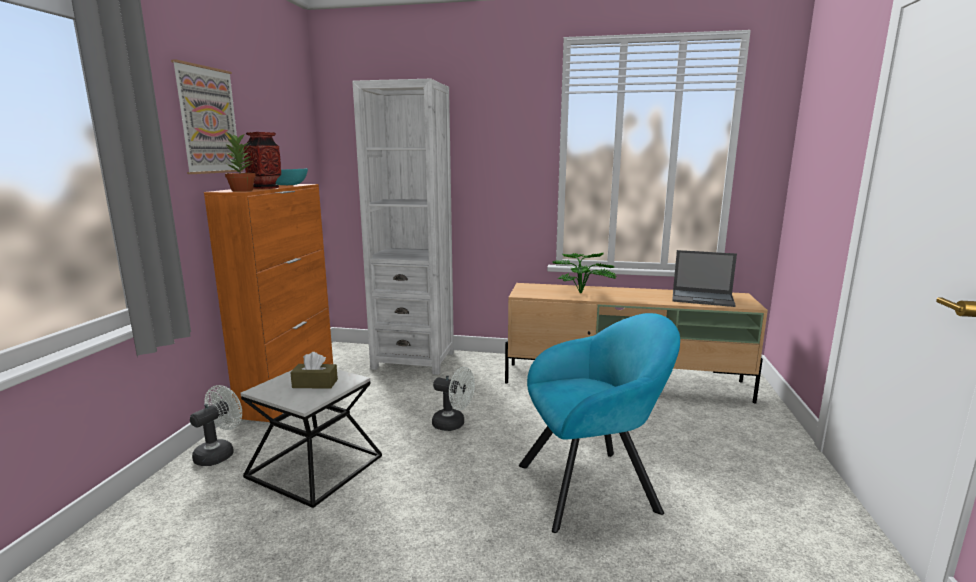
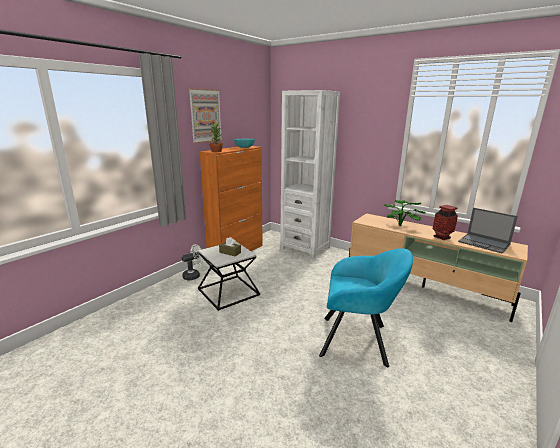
camera: 25 degrees right, 5 degrees up
(265, 188) = (230, 149): vase -> vase (442, 237)
(453, 424) = (304, 287): white fan -> none

